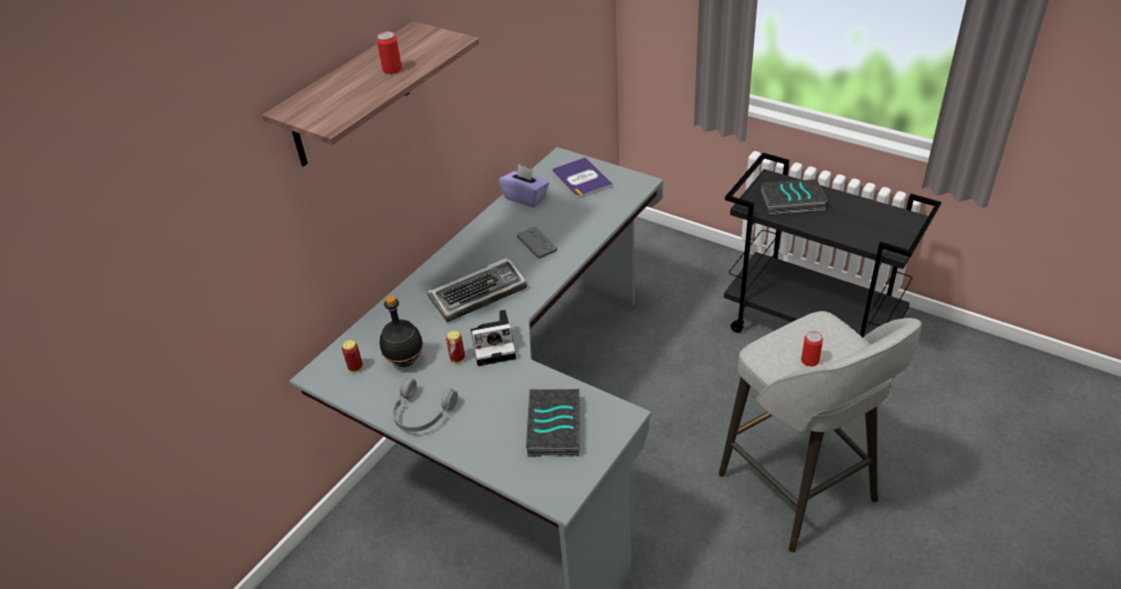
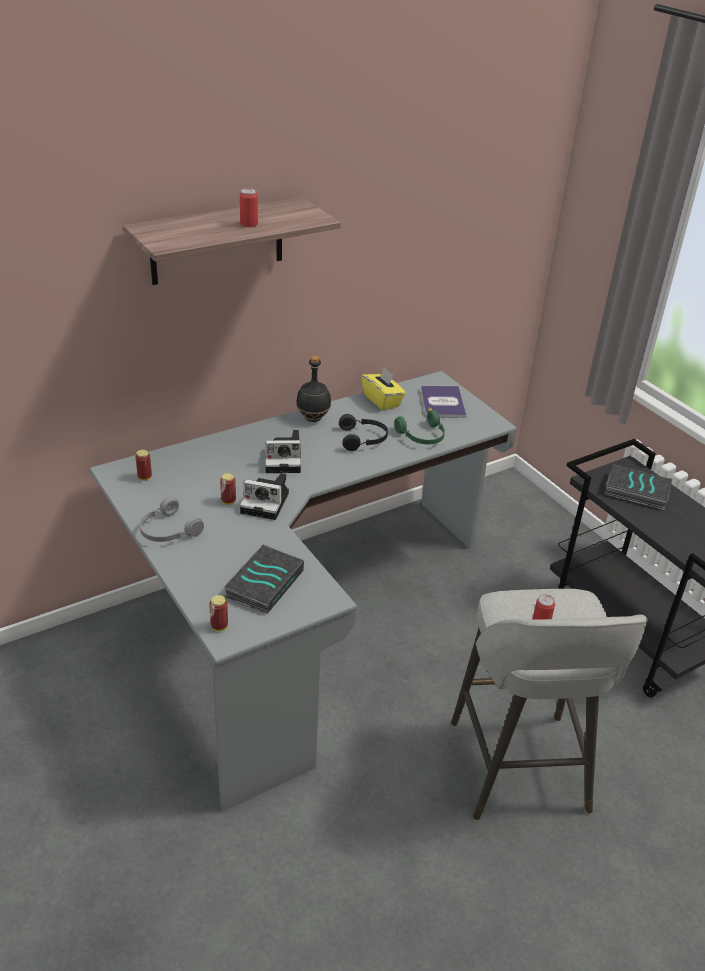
camera: 20 degrees right, 5 degrees down
(406, 361) = (187, 487): black bottle -> black bottle (313, 418)
(479, 294) = (284, 460): keyboard -> camera
(525, 197) = (382, 401): purple tissue box -> yellow tissue box
(537, 243) = (363, 439): grey game controller -> black headphones
(544, 489) = (219, 626): none -> can
(588, 220) = (422, 436): none -> green headphones

